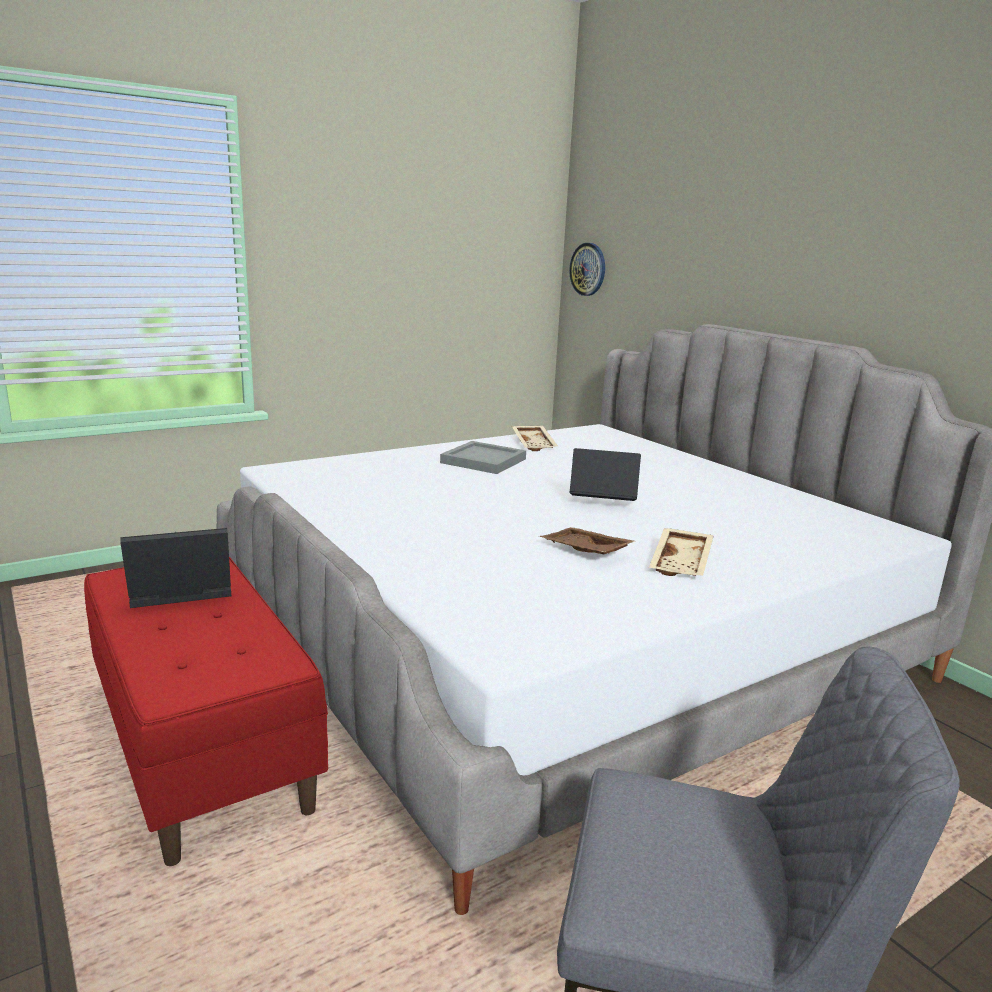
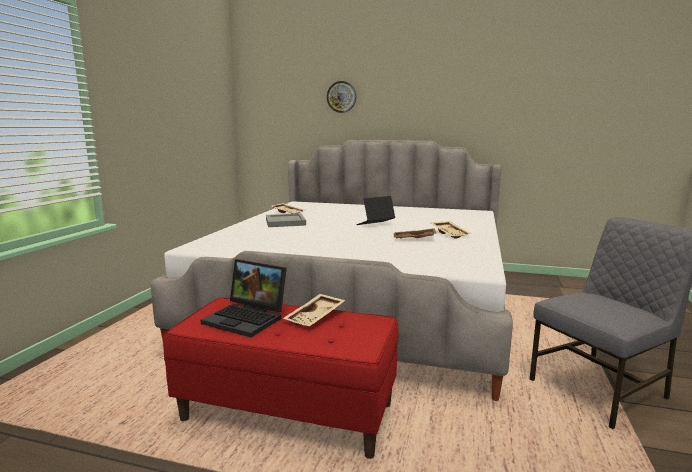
camera: 40 degrees left, 5 degrees down
(178, 592) = (248, 318): laptop -> laptop turned 90 degrees counterclockwise
(237, 625) = (316, 317): none -> beige tray
(588, 269) = (257, 120): wall clock -> wall clock (341, 97)

